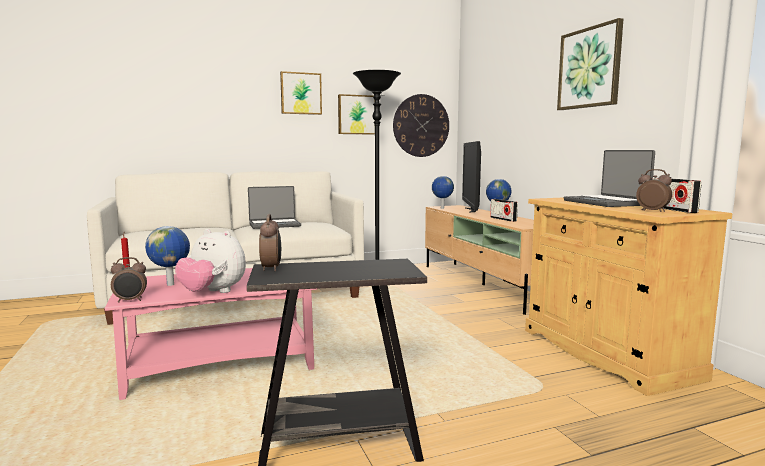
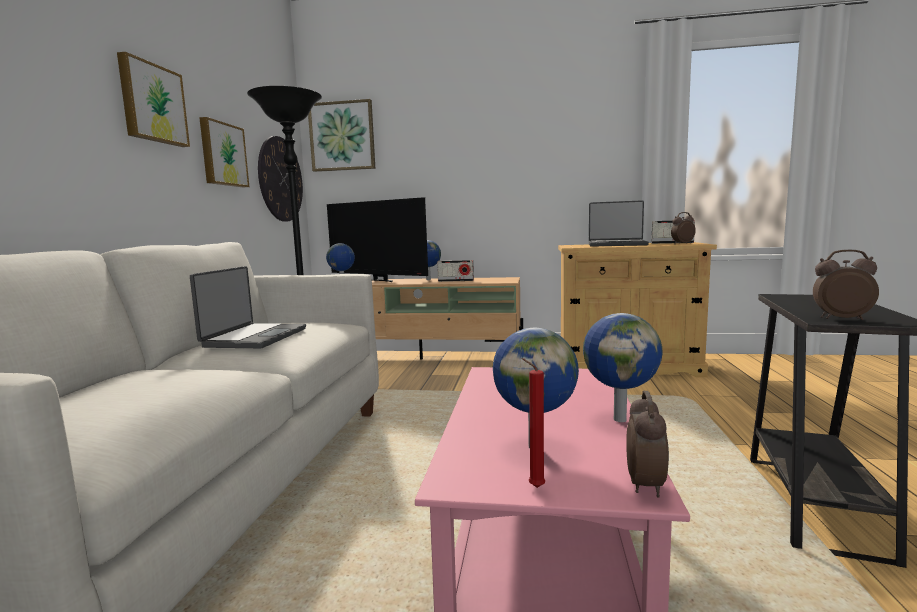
camera: 60 degrees left, 0 degrees up
(213, 293) = (620, 419): plush toy -> globe
(589, 68) = (527, 131): picture -> picture (342, 136)

